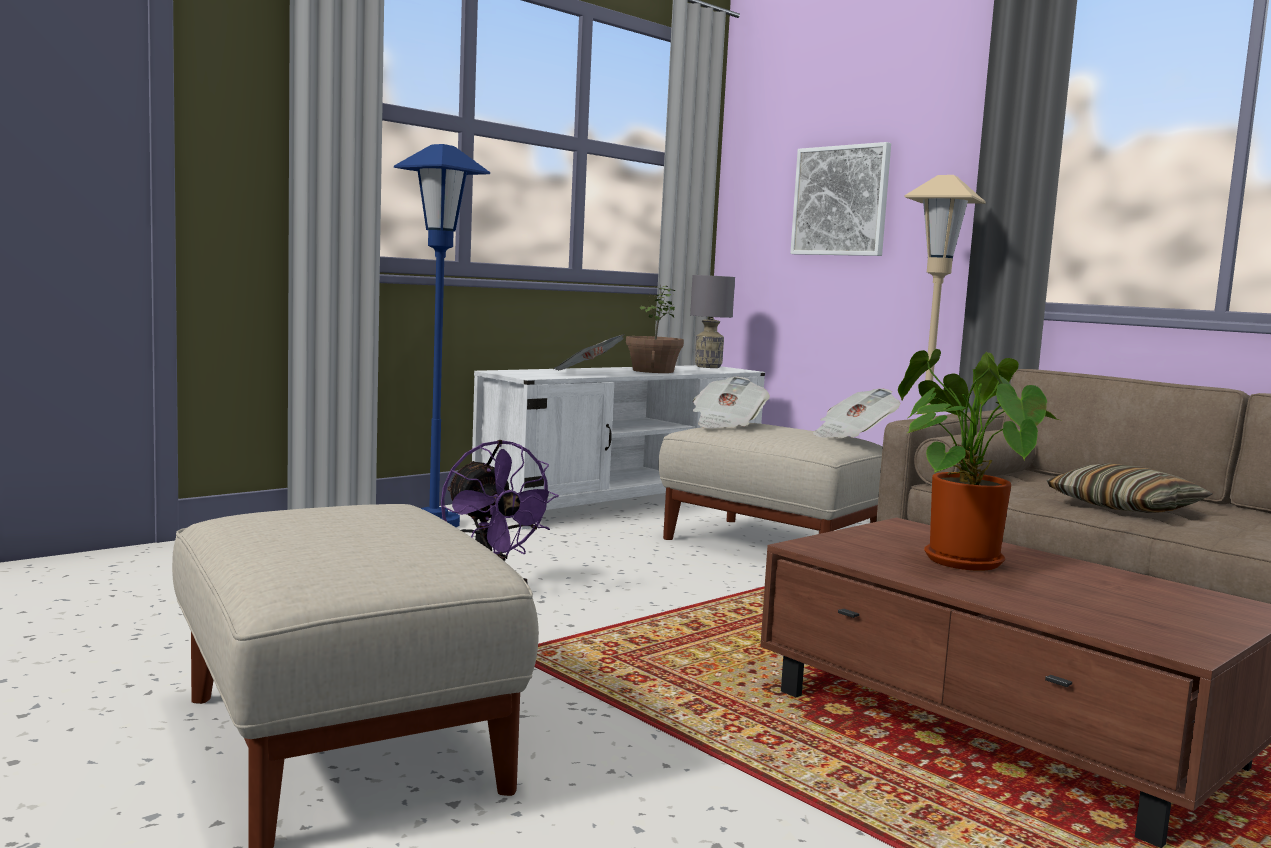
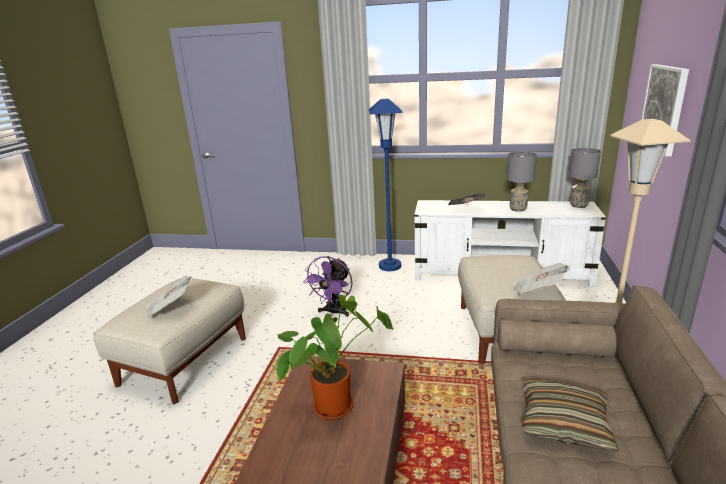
camera: 55 degrees right, 15 degrees up
(652, 371) = (518, 209): potted plant -> grey table lamp
(726, 424) = (492, 259): newspaper -> newspaper (170, 308)

